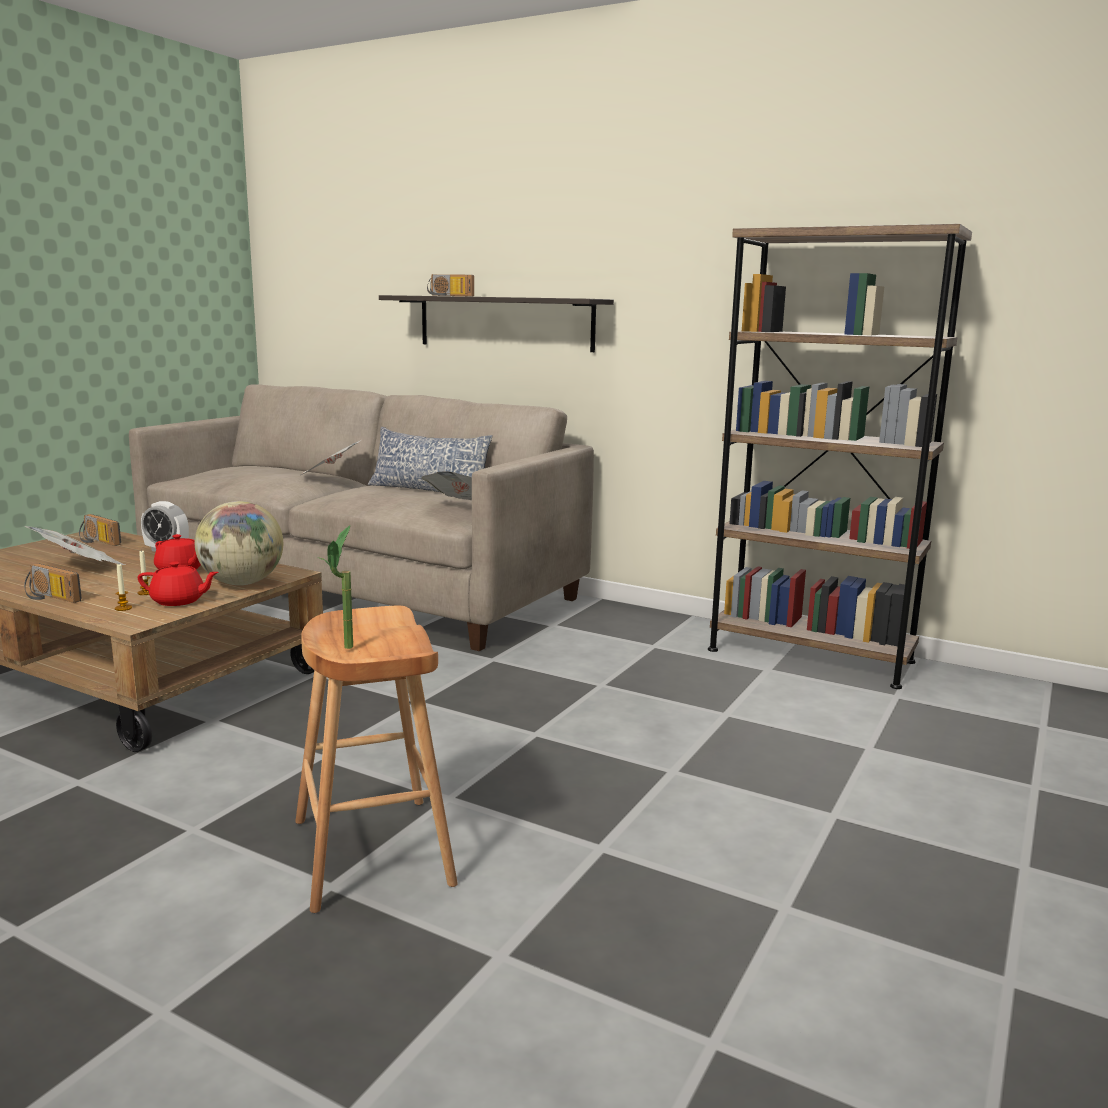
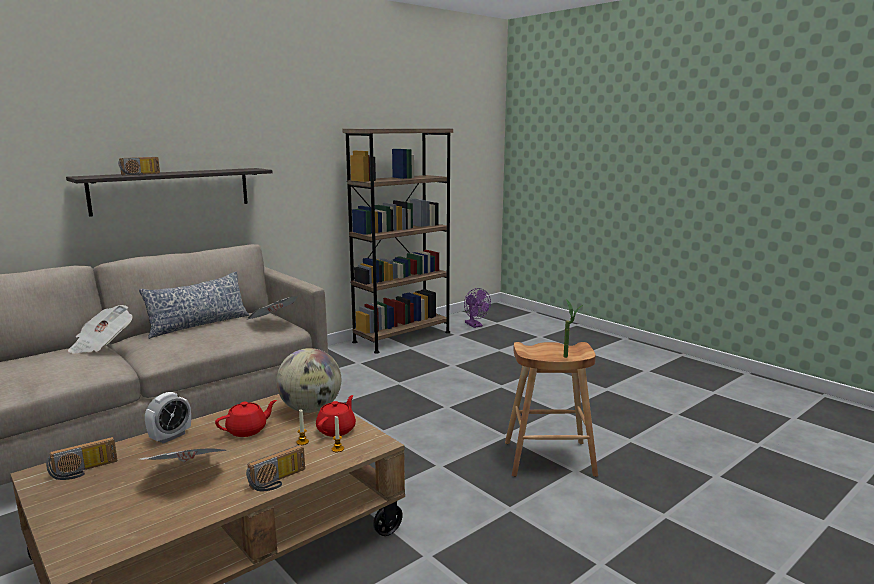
camera: 70 degrees left, 0 degrees up
(982, 706) = (475, 325): none -> purple fan

